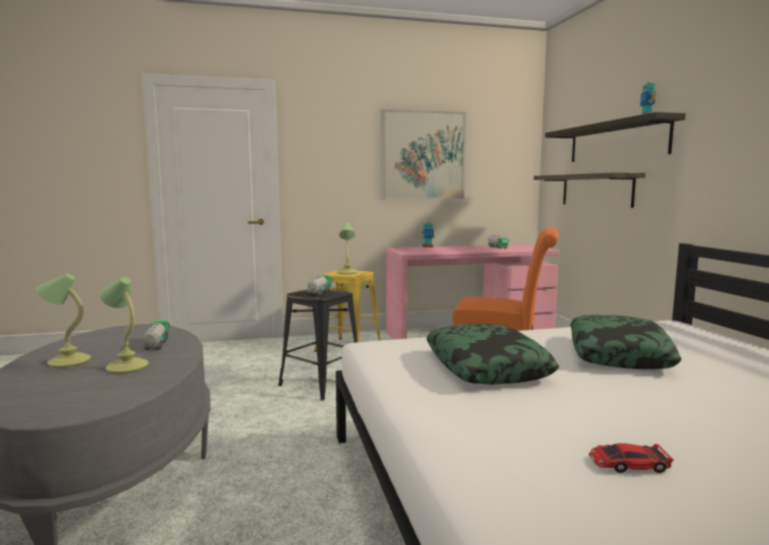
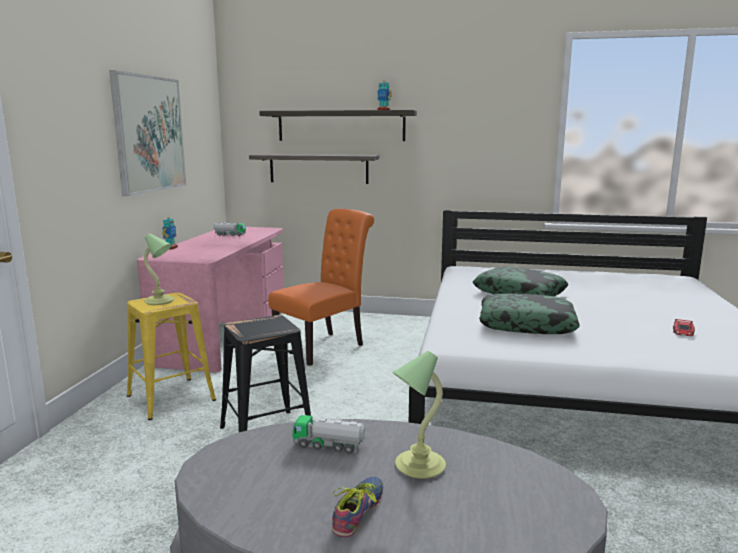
camera: 65 degrees left, 5 degrees up
(68, 361) = (361, 512): table lamp -> shoe
(319, 292) = (258, 326): toy truck -> none

